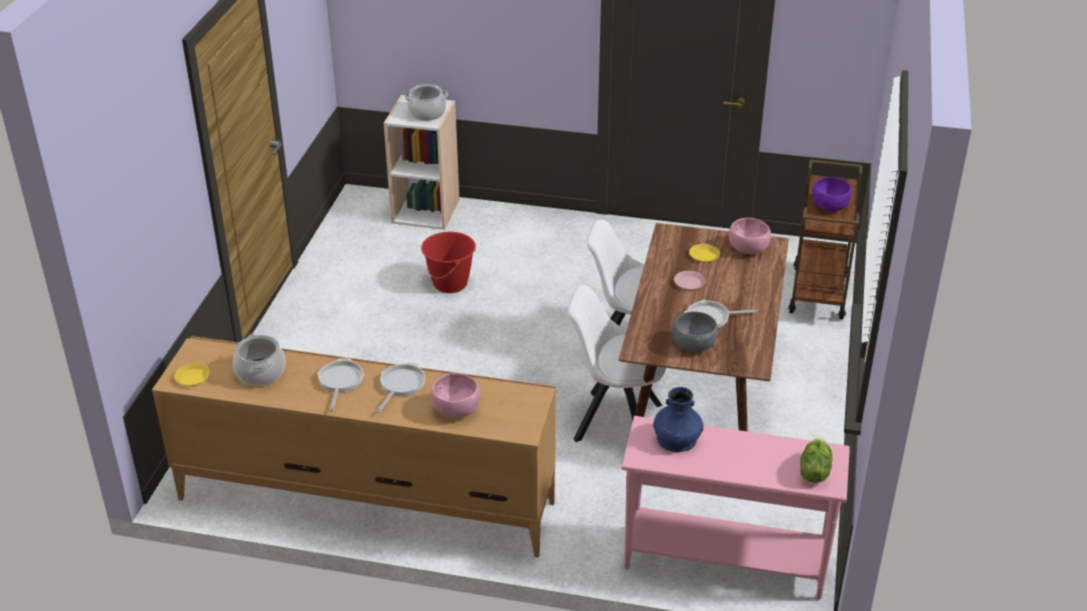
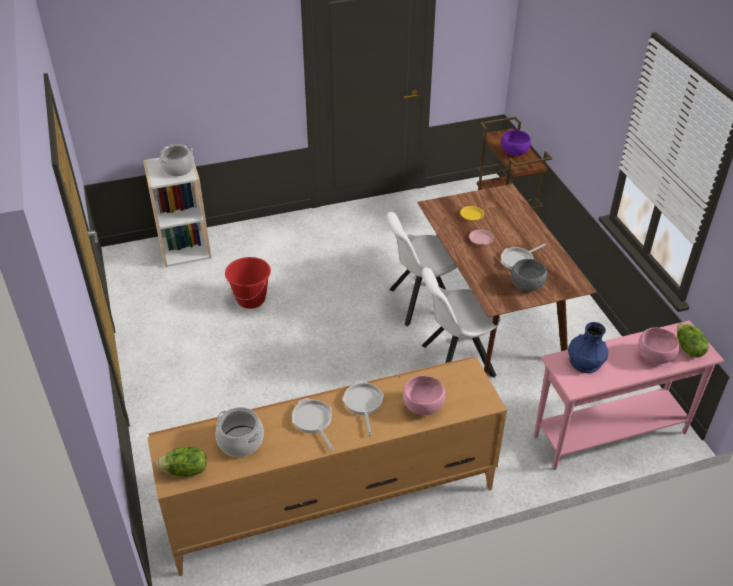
camera: 30 degrees left, 5 degrees up
(193, 377) = (185, 471): yellow plate -> lettuce
(748, 249) = (495, 200): pink bowl -> pink bowl (655, 356)

